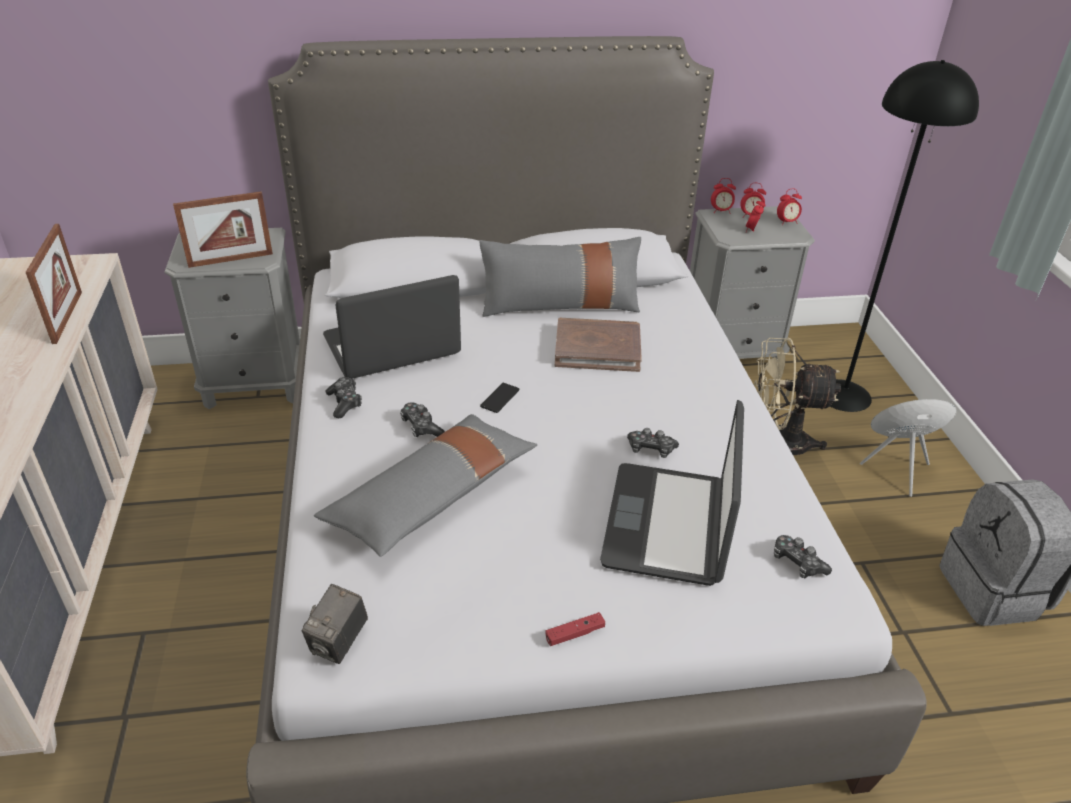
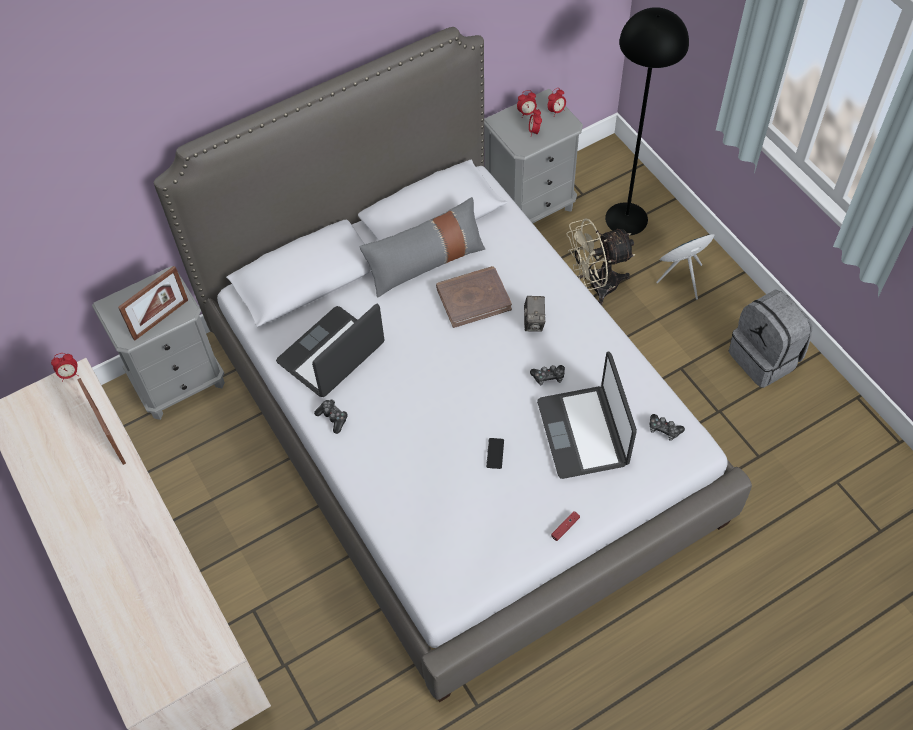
camera: 20 degrees left, 20 degrees up
(339, 642) = (444, 587): camera -> camera (534, 322)
(421, 427) = (396, 418): game controller -> none
(431, 497) = (436, 470): grey pillow -> none
(500, 398) = (433, 372): phone -> phone (495, 453)
(721, 211) = (502, 115): alarm clock -> alarm clock (69, 374)

